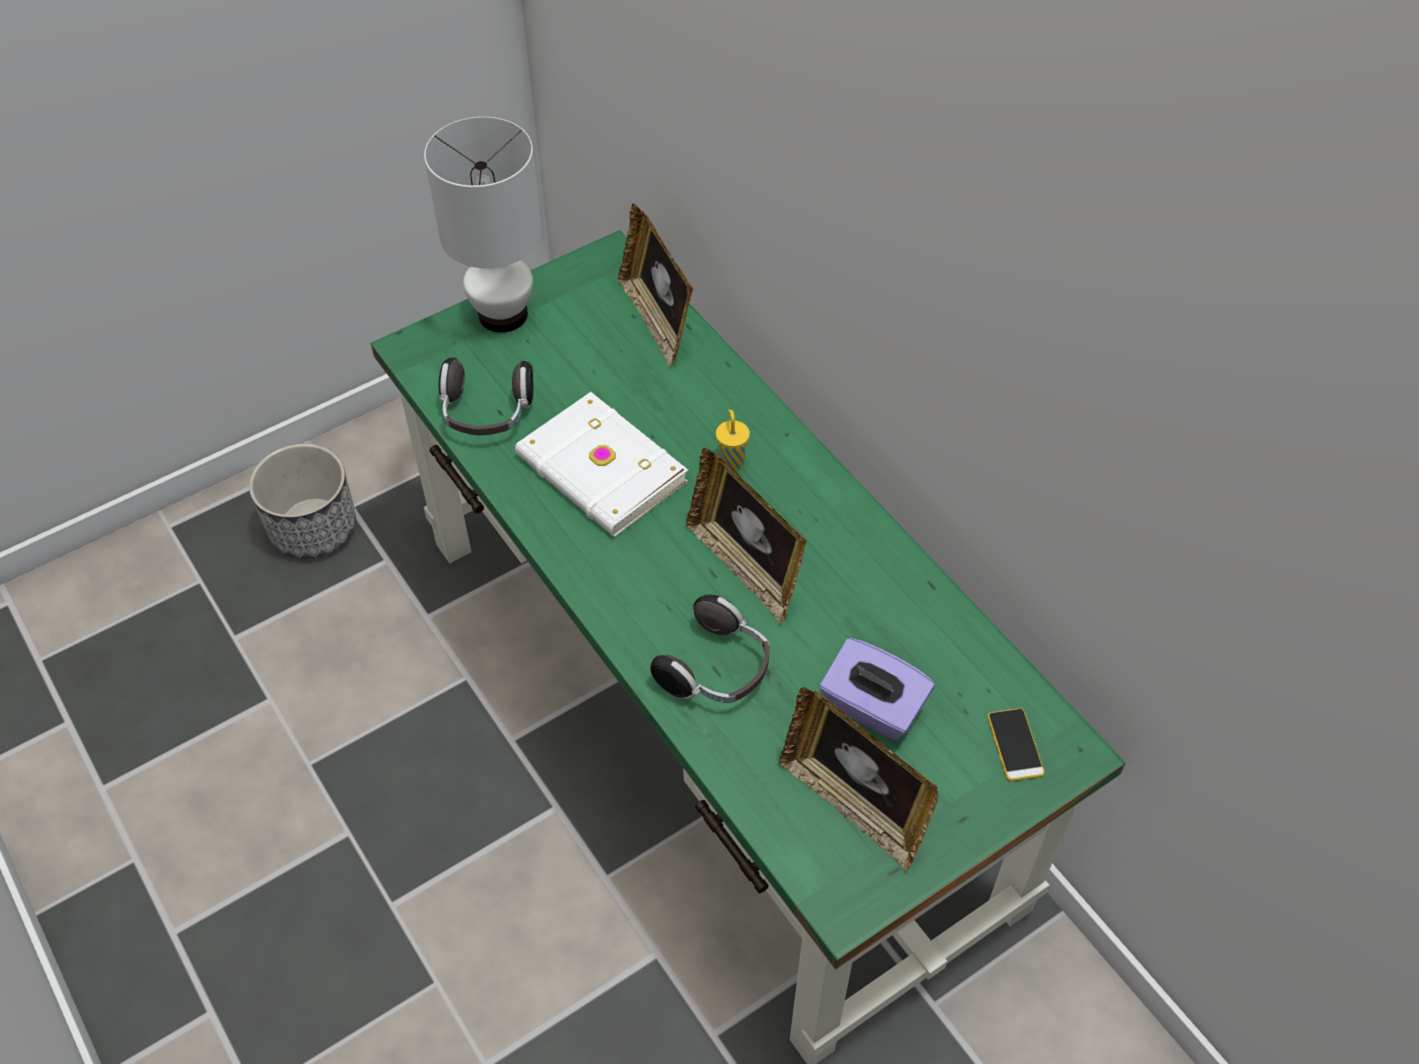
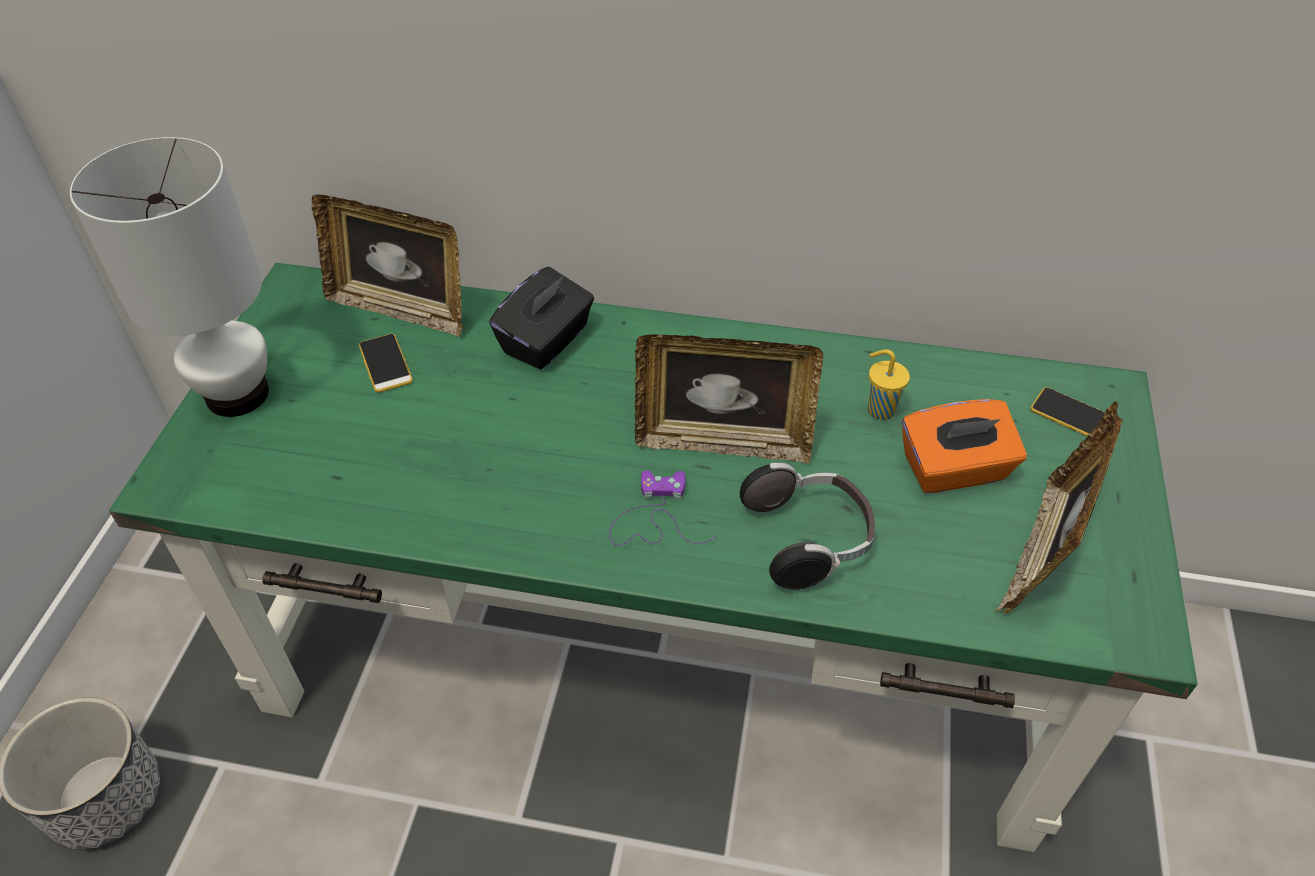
camera: 45 degrees left, 5 degrees down
(487, 414) = (325, 488): headphones -> none
(600, 471) = (500, 458): white book -> none
(605, 354) = (385, 363): none -> phone
(644, 580) = (654, 516): none -> purple game controller
(720, 411) = (546, 341): none -> black tissue box
(731, 460) = (604, 370): yellow cup -> yellow cup (879, 410)
(853, 805) = (1042, 553): picture frame -> picture frame turned 120 degrees clockwise
(872, 708) = (954, 470): purple tissue box -> orange tissue box

